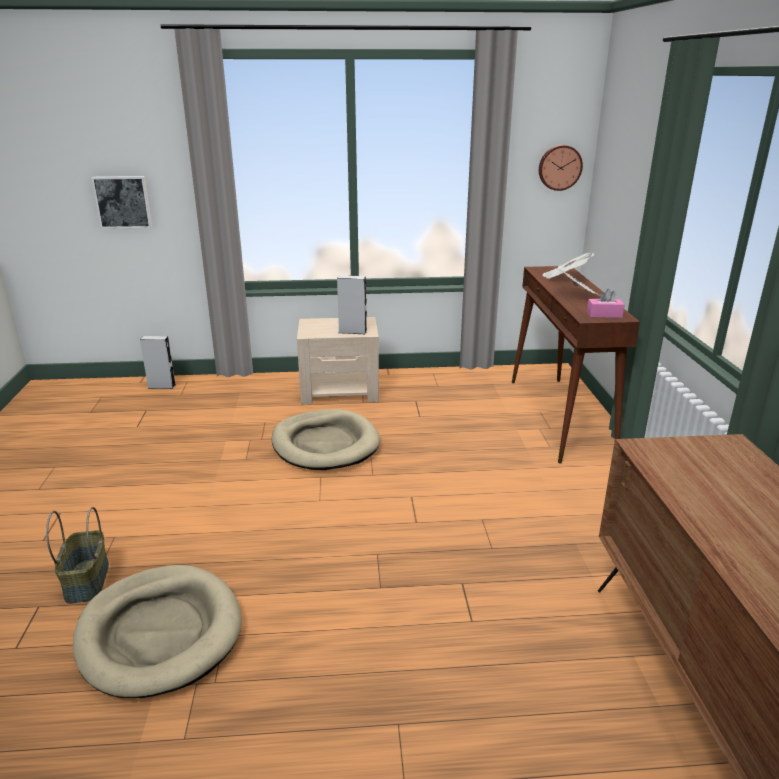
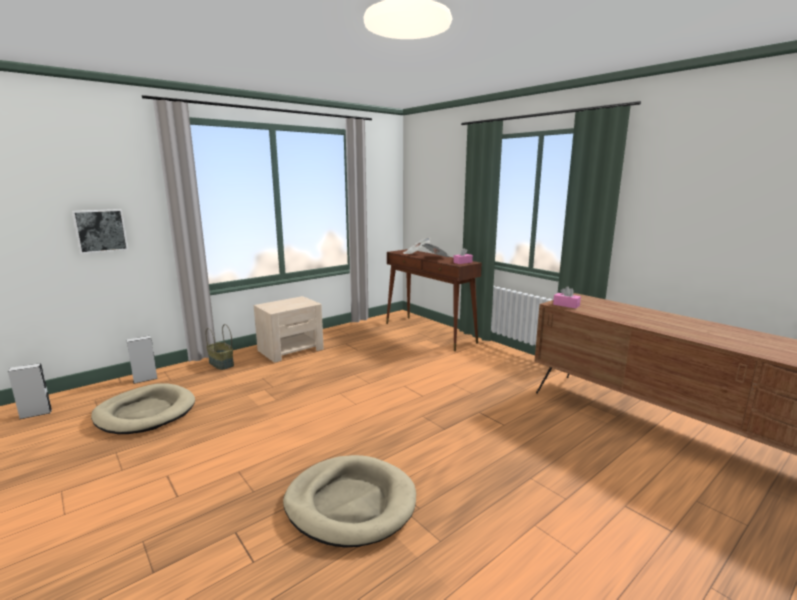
camera: 35 degrees left, 10 degrees down
(86, 580) = (253, 502): basket -> basket (220, 364)
(325, 444) = (320, 377): beige dog bed -> beige dog bed (145, 412)
(352, 331) = (301, 304): grey speaker -> grey speaker (36, 414)
(559, 167) = (388, 196): wall clock -> none
(662, 457) = (566, 305): none -> pink tissue box

